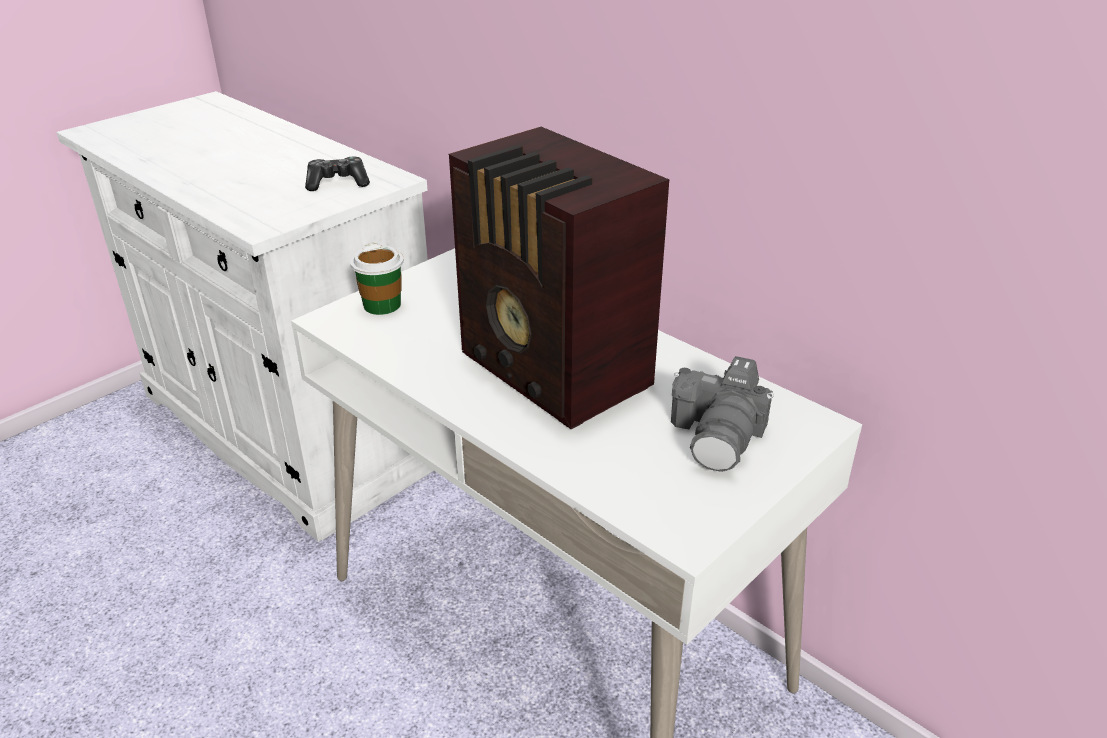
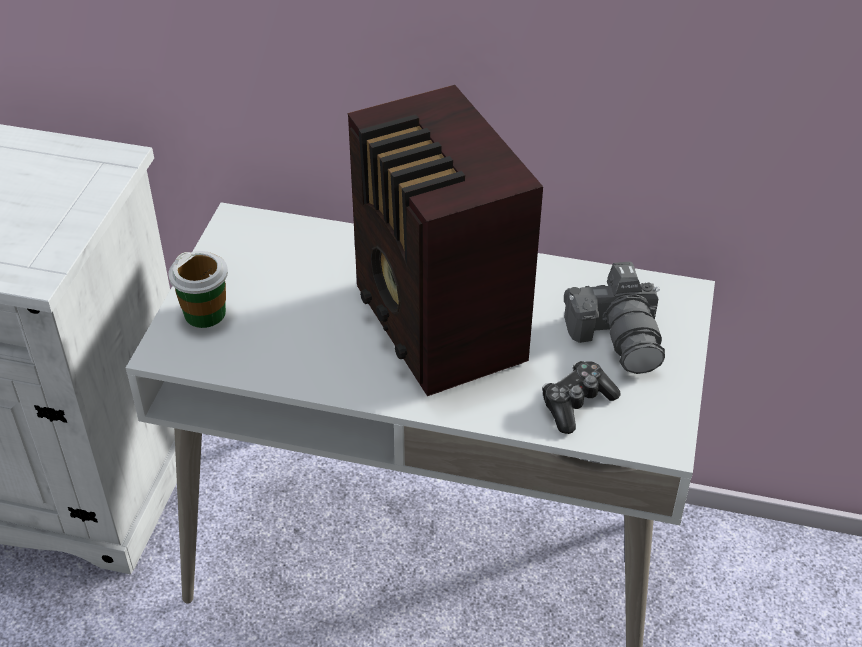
camera: 30 degrees left, 10 degrees up
(337, 183) = (57, 184): game controller -> game controller (576, 403)
(555, 373) = (438, 328): radio -> radio turned 45 degrees clockwise

